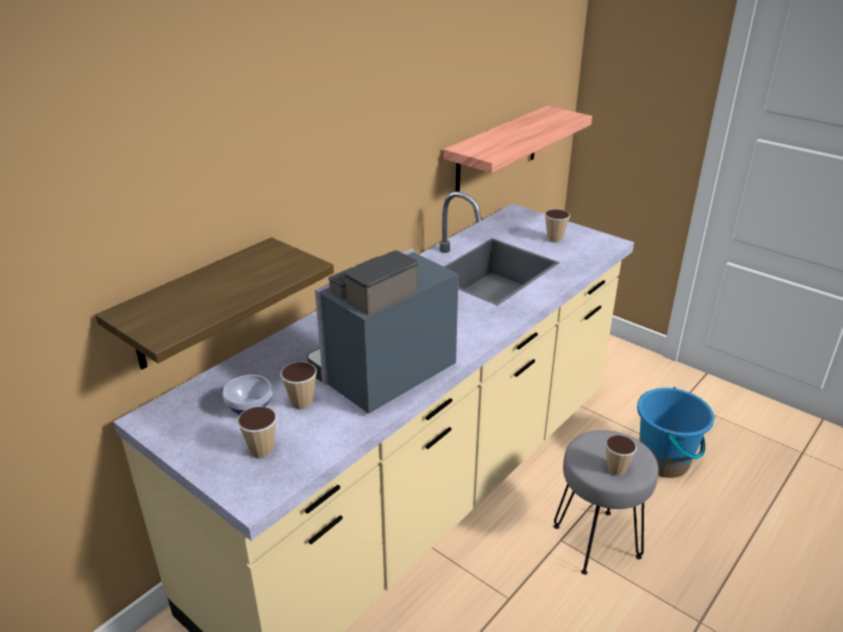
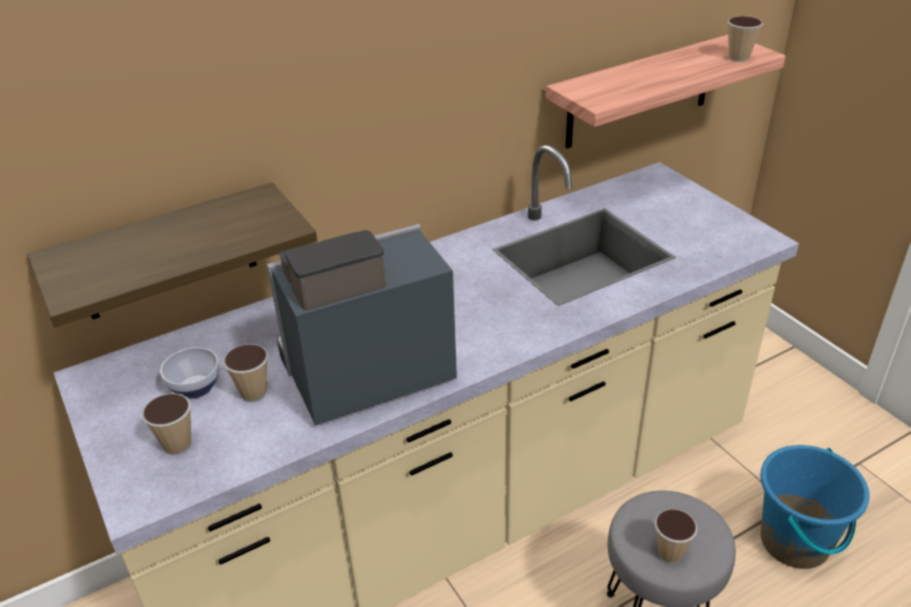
camera: 20 degrees right, 5 degrees up
(554, 239) = (687, 222): cup -> cup (738, 58)

